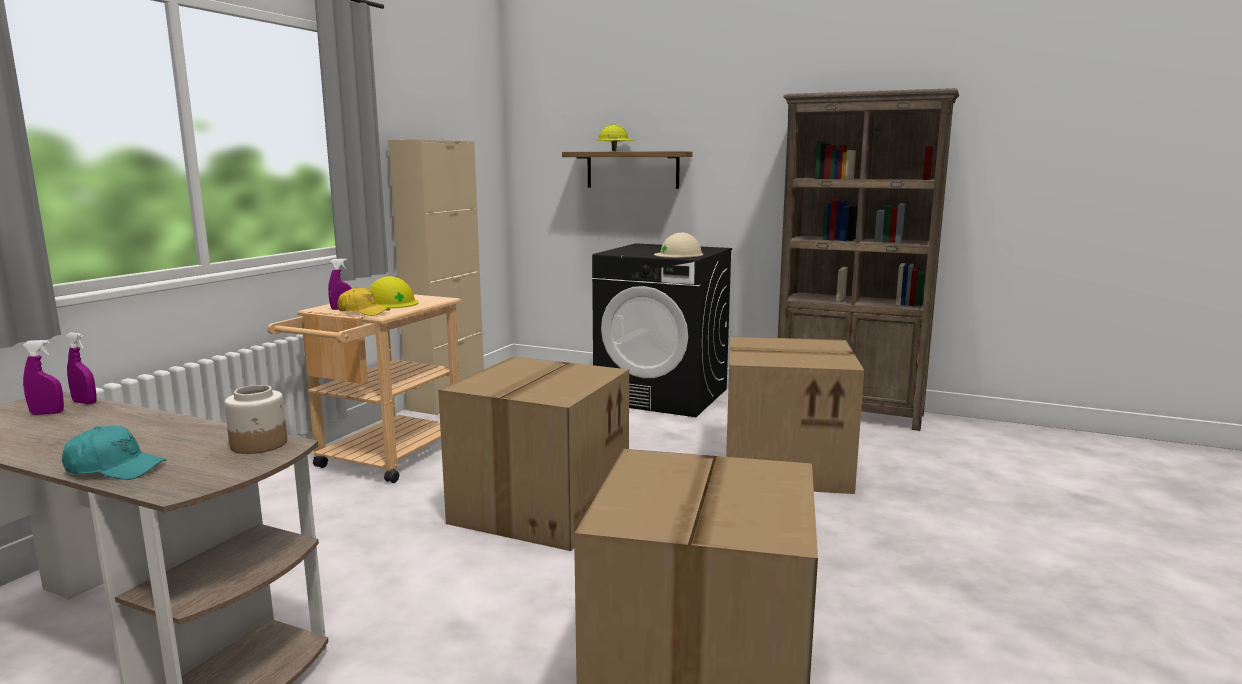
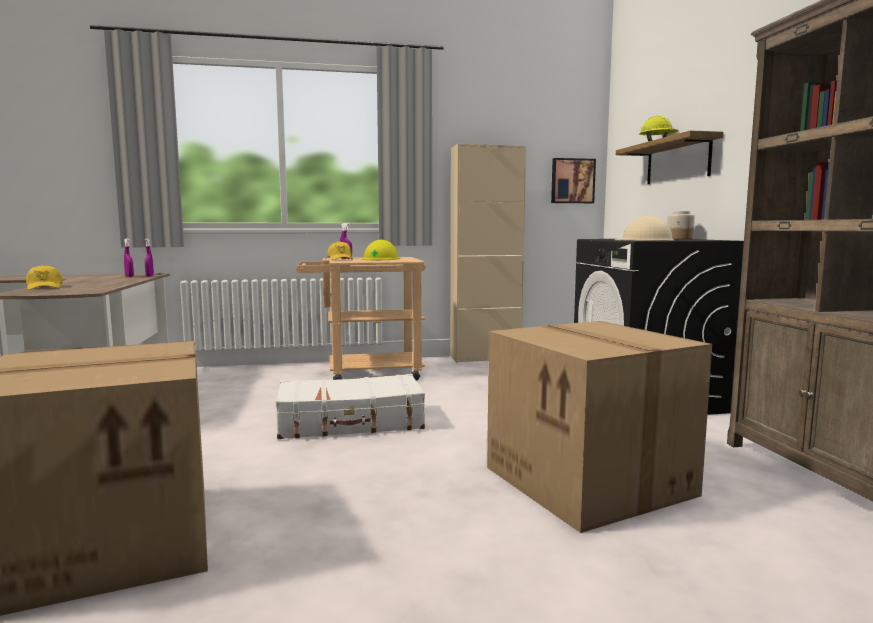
camera: 55 degrees right, 5 degrees down
(115, 468) = (45, 287): turquoise cap -> yellow cap
(259, 444) = (89, 290): jar -> jar (679, 239)
(486, 177) = (572, 181): none -> picture
(540, 506) = (351, 422): cardboard box -> white suitcase

